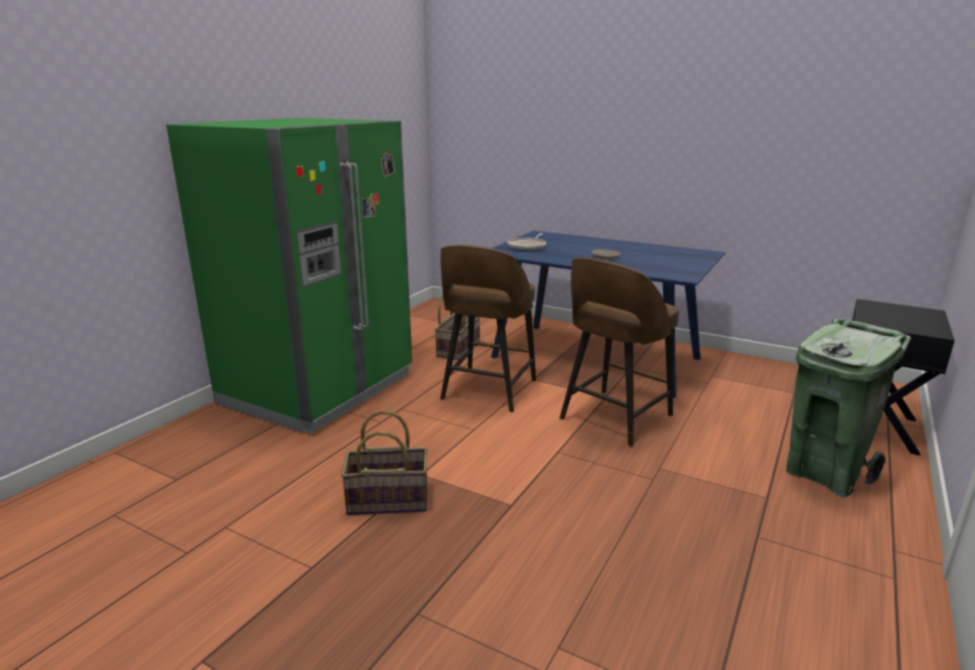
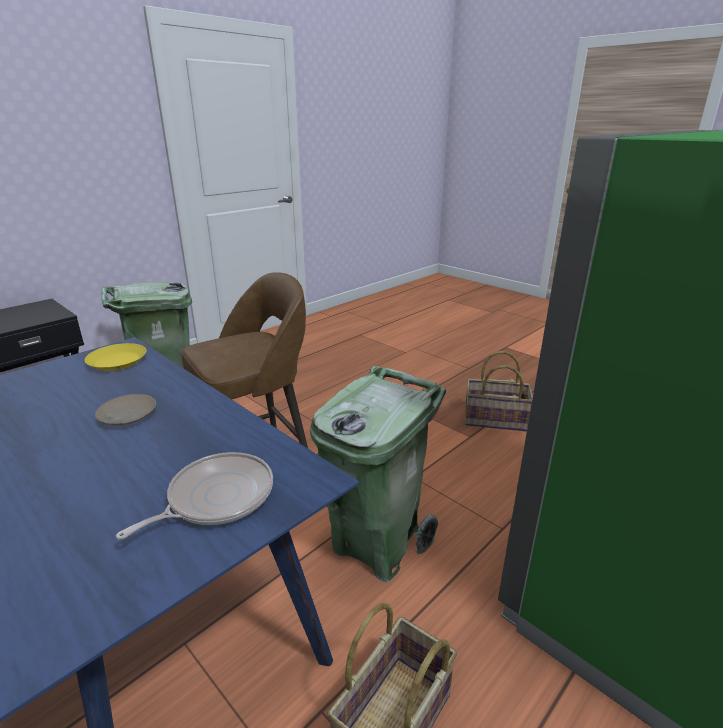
camera: 165 degrees left, 5 degrees up
(487, 391) = (377, 544): brown stool -> green trash can
(668, 271) = (117, 361): none -> yellow plate

